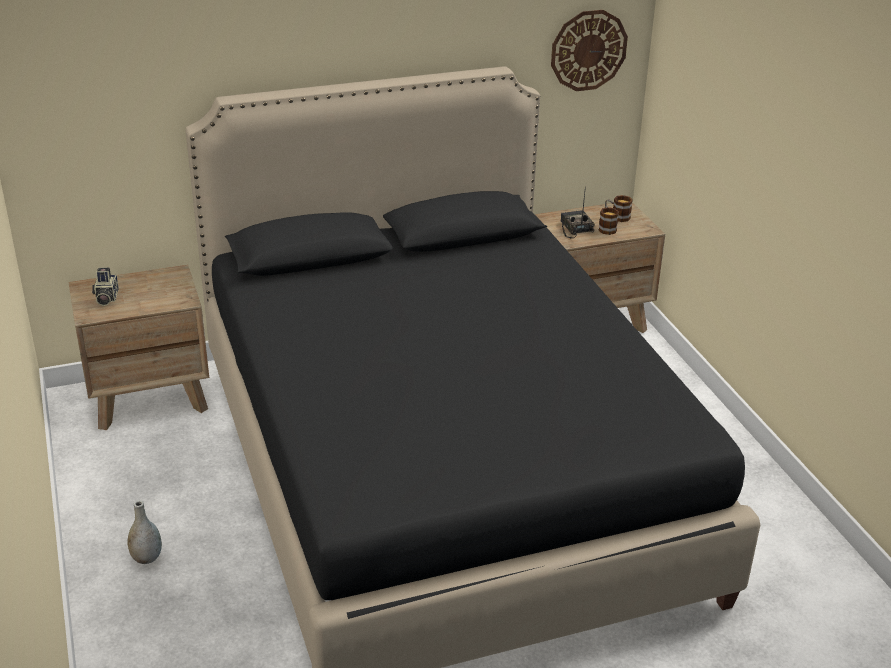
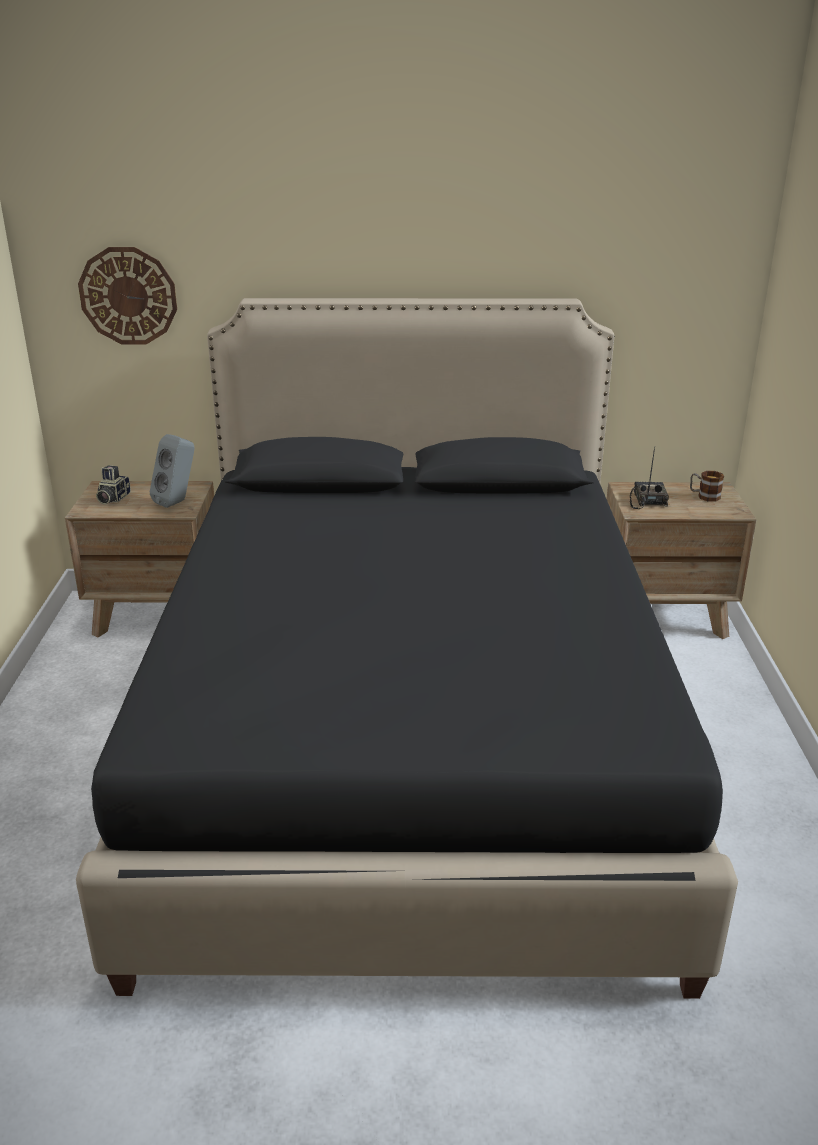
camera: 20 degrees right, 5 degrees down
(147, 558) = (47, 769): grey vase -> none
(172, 292) = (178, 502): none -> grey speaker
(588, 50) = (684, 291): wall clock -> wall clock (128, 296)
(606, 228) = (686, 505): mug -> none

